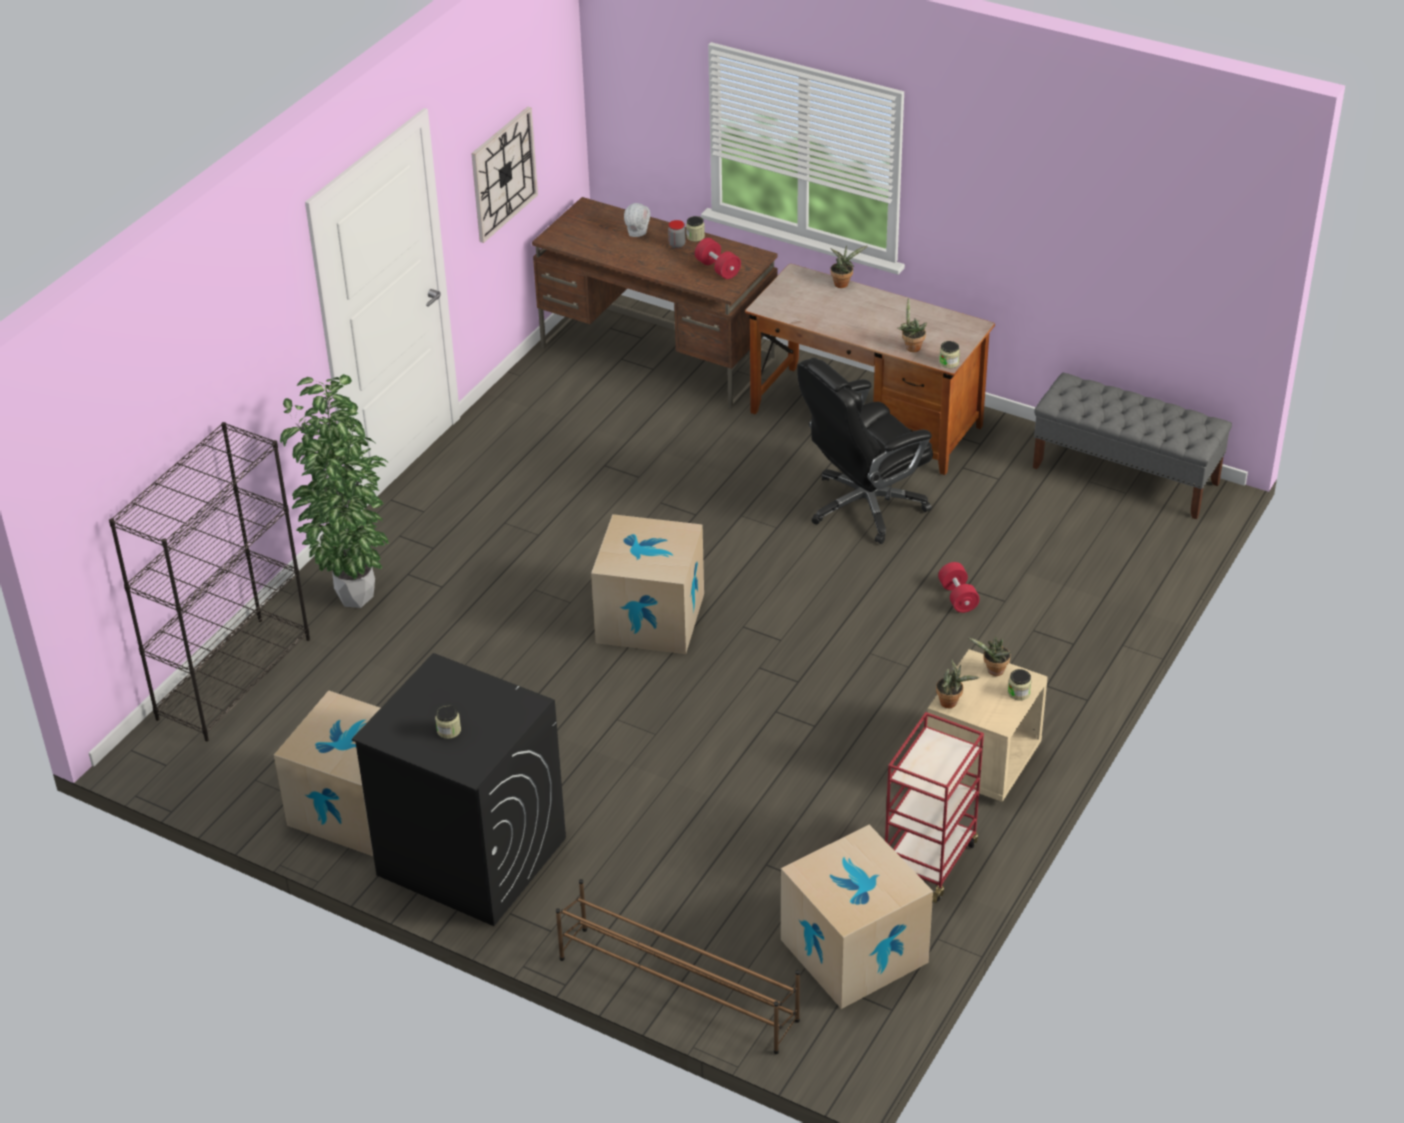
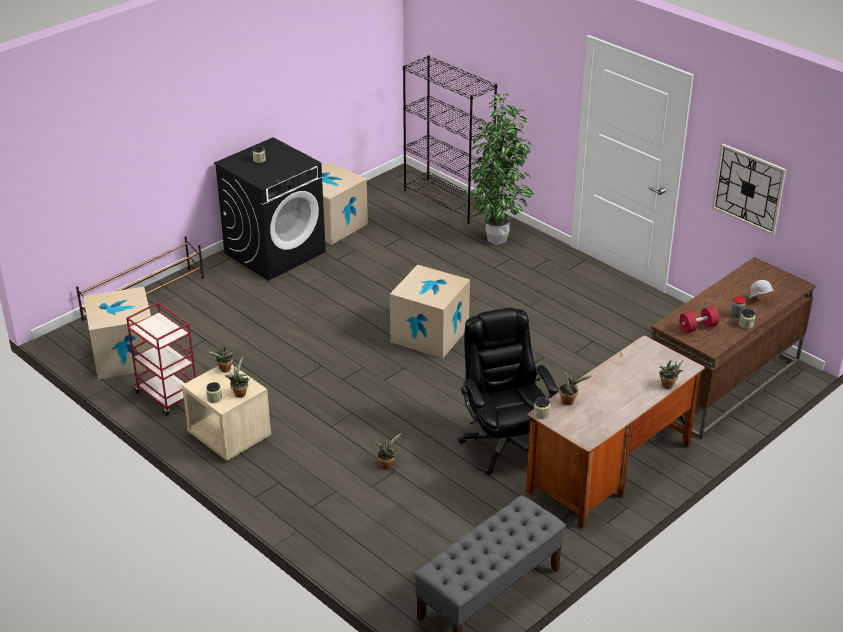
camera: 105 degrees right, 5 degrees down
(958, 597) = (386, 464): red dumbbell -> potted plant

